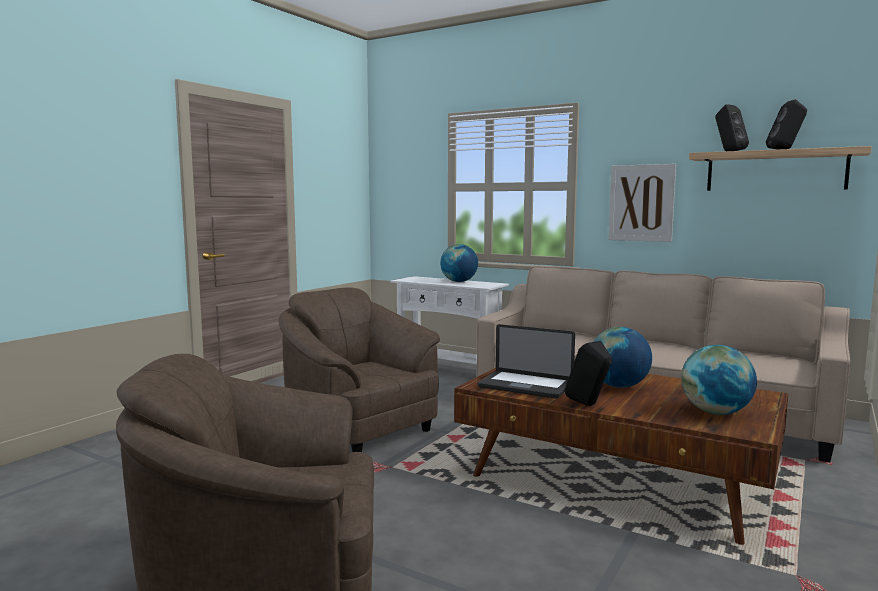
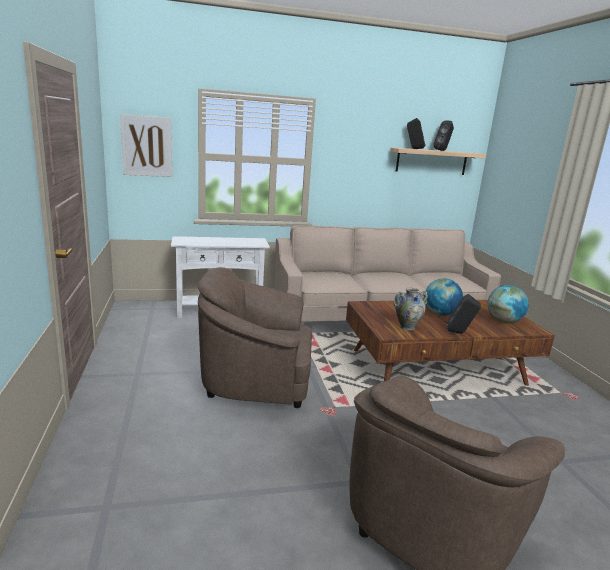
camera: 45 degrees left, 10 degrees up
(459, 282) = (228, 240): globe -> none
(525, 386) = (407, 327): laptop -> vase
(641, 203) = (355, 177): picture -> picture (147, 146)

